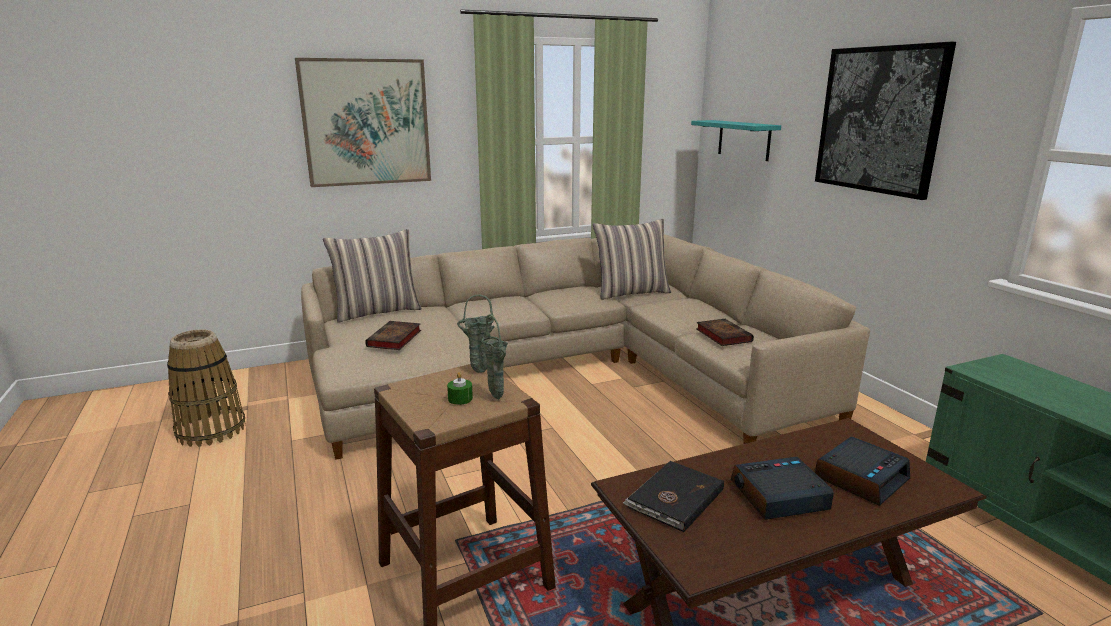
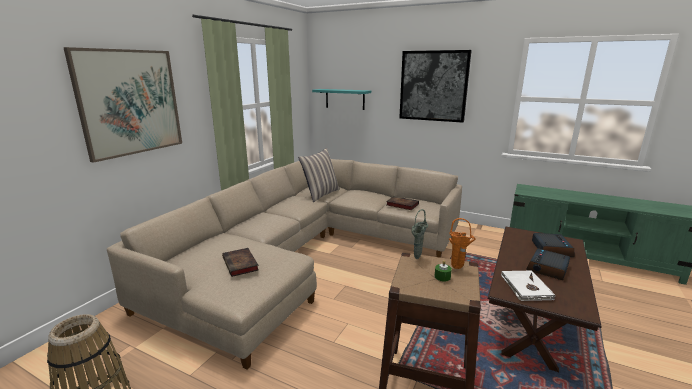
camera: 40 degrees left, 0 degrees up
(377, 312) = (186, 250): pillow -> none
(497, 398) = (458, 268): green vase -> orange vase
(674, 498) = (525, 287): black book -> white book

